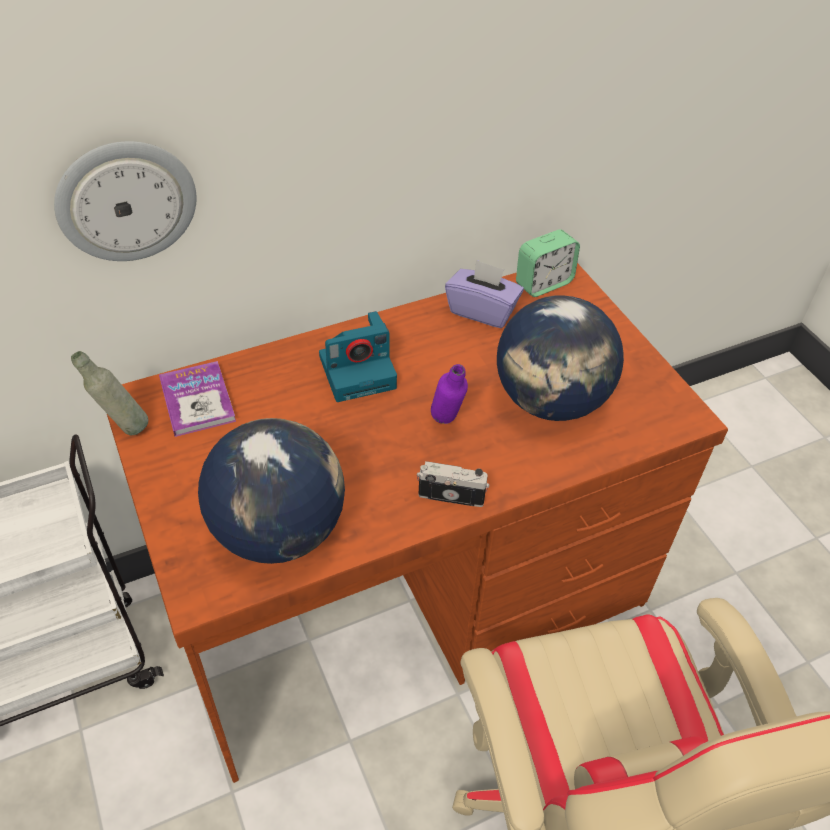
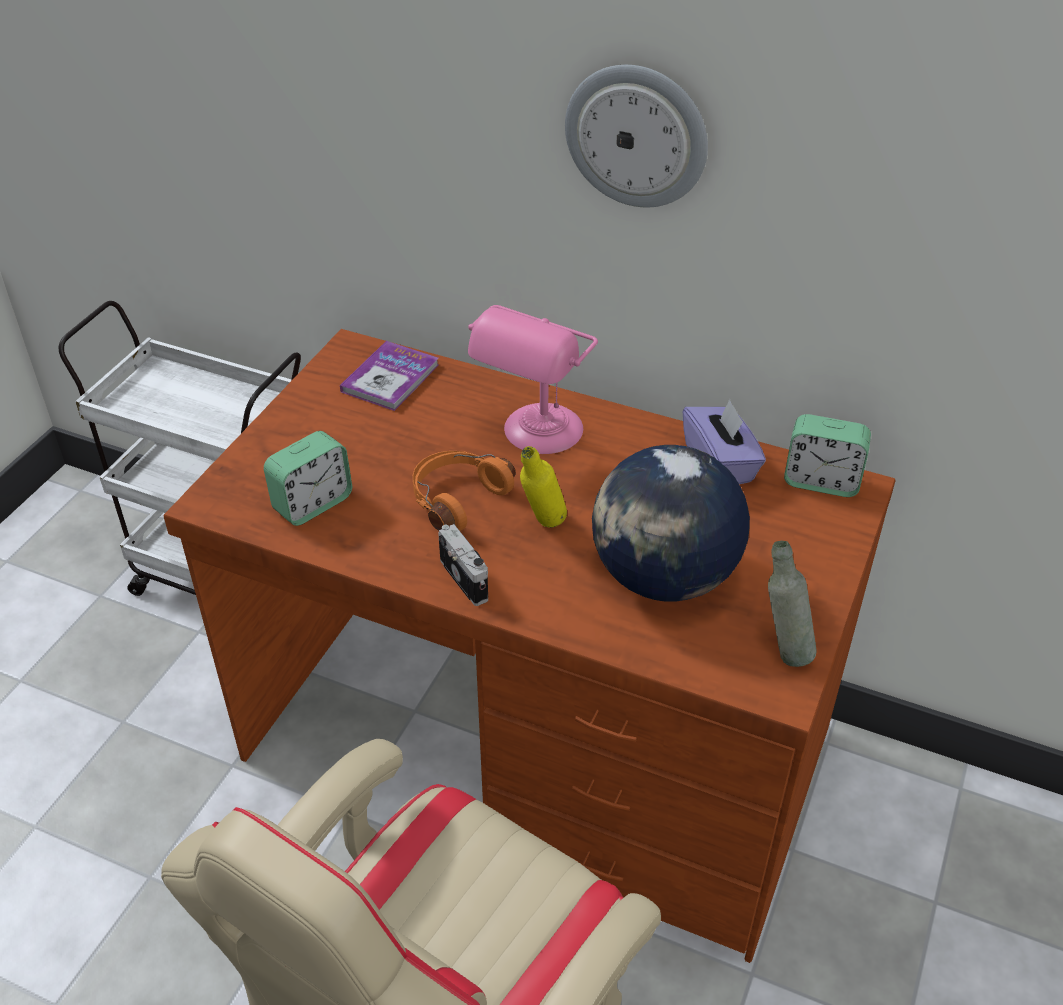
camera: 50 degrees right, 5 degrees down
(123, 428) = (318, 364): grey bottle -> grey bottle (783, 650)
(126, 201) = (396, 155): wall clock -> wall clock (637, 136)
(278, 530) = (312, 503): globe -> alarm clock
(359, 371) = (537, 438): camera -> pink table lamp
(368, 448) = (456, 498): none -> orange headphones
(447, 426) = (542, 528): purple bottle -> yellow bottle

